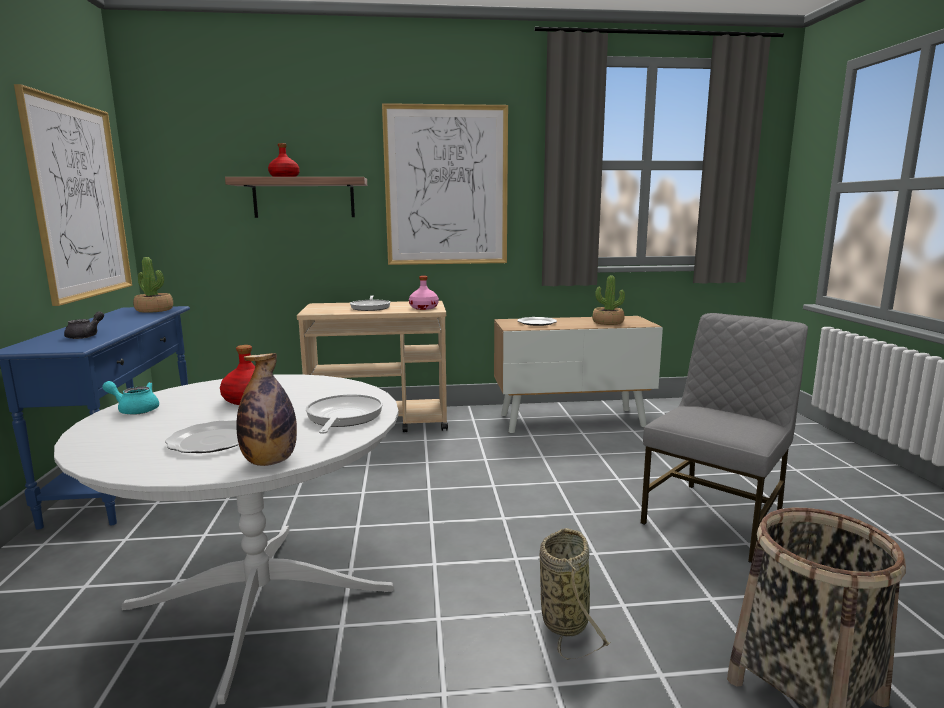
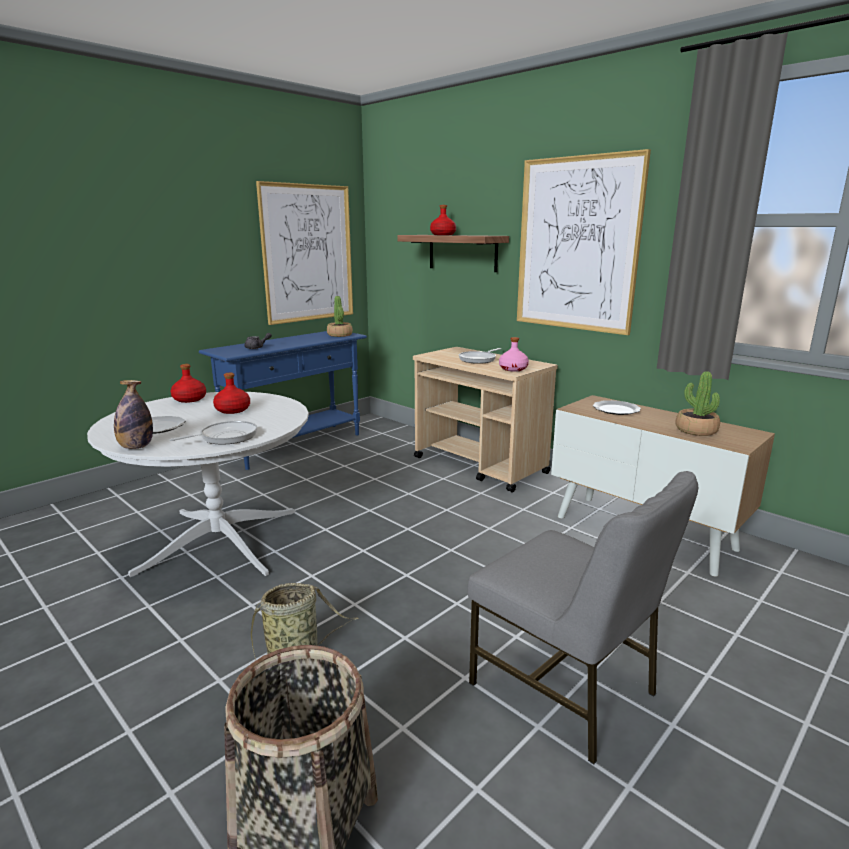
camera: 50 degrees right, 5 degrees up
(135, 410) = (189, 399): turquoise teapot -> red bottle
(716, 518) = (565, 689): grey chair -> grey chair turned 45 degrees clockwise

